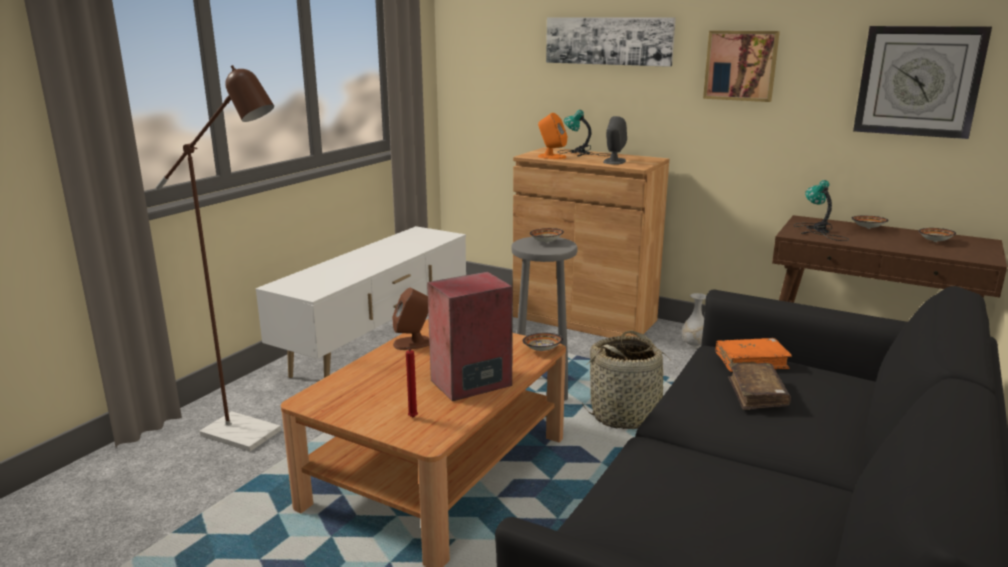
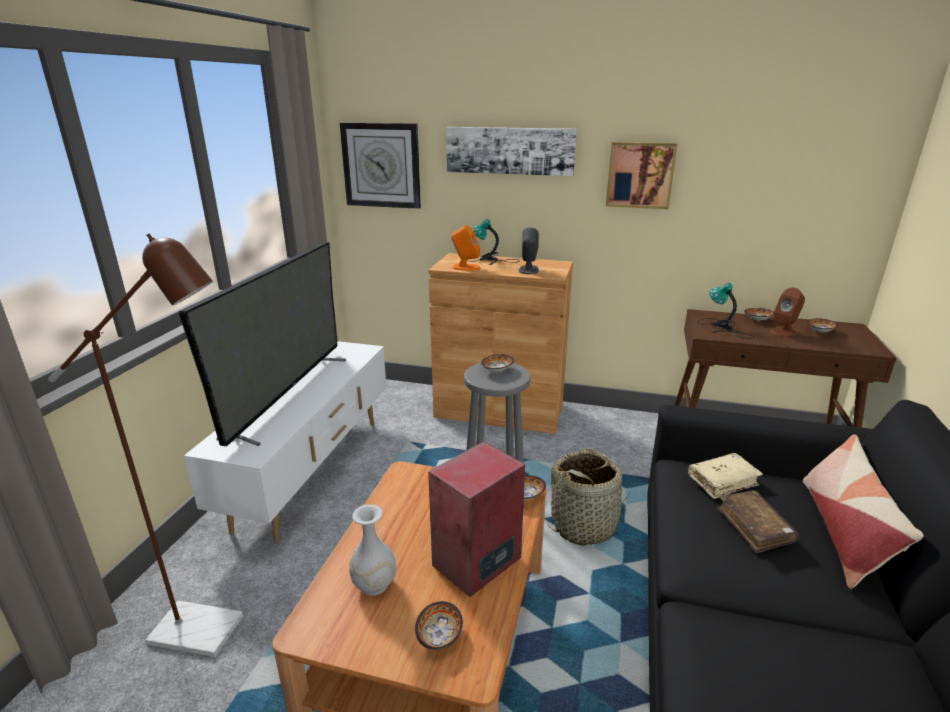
camera: 15 degrees left, 5 degrees up
(359, 260) = (288, 395): none -> television
(412, 418) = (438, 636): red candle -> bowl
(413, 343) = (389, 508): brown speaker -> brown speaker (784, 332)
(693, 345) = (605, 428): white vase -> white vase (373, 584)
(751, 362) = (722, 481): orange book -> beige book
(854, 409) = (843, 531): none -> pillow
(918, 81) = (801, 189): wall clock -> wall clock (381, 165)

